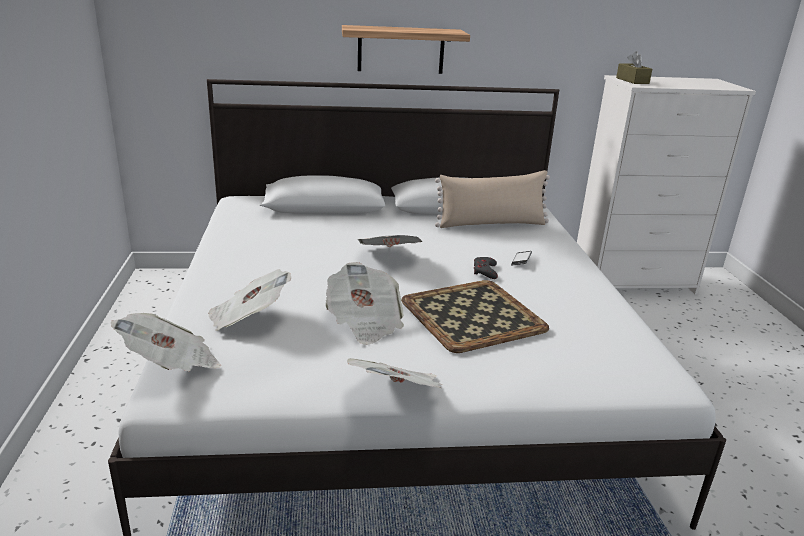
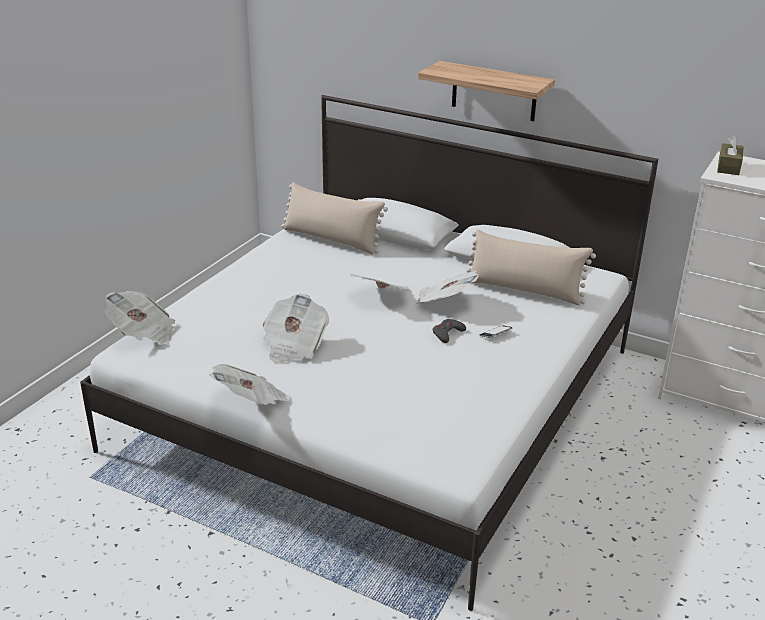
camera: 35 degrees right, 5 degrees up
(248, 318) = (221, 316): newspaper -> newspaper (444, 302)
(274, 222) = (331, 239): none -> beige pillow
(473, 314) = (382, 366): tray -> none

